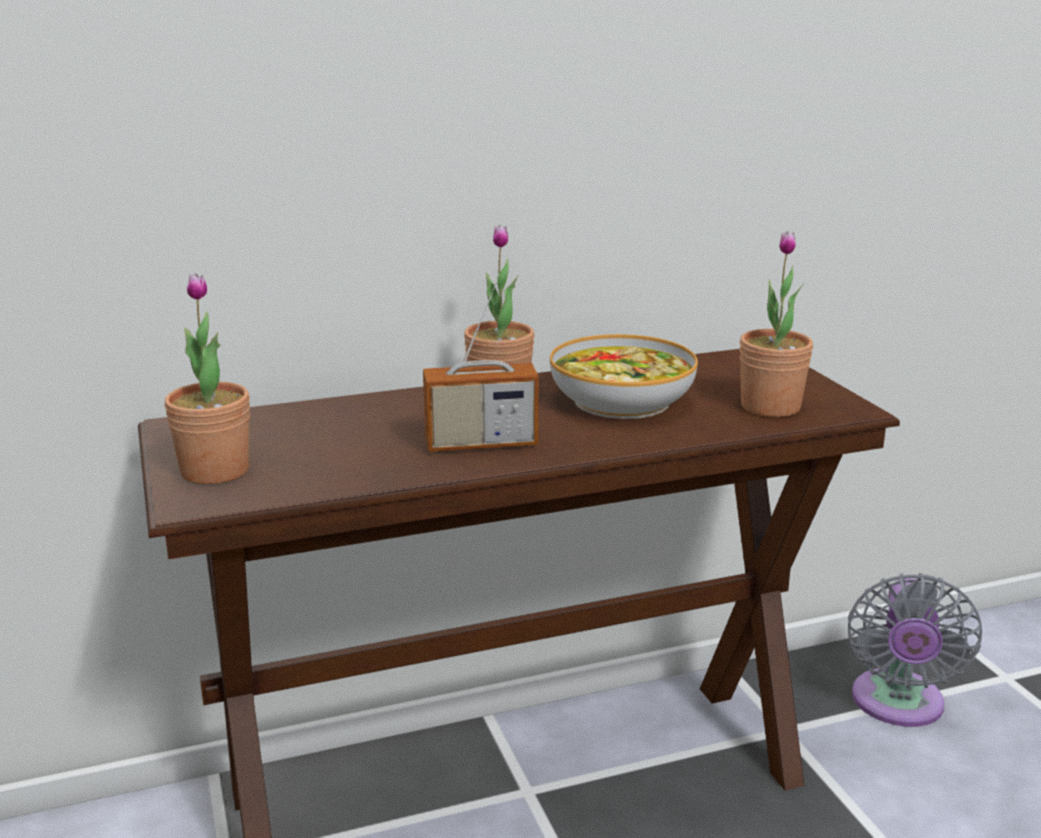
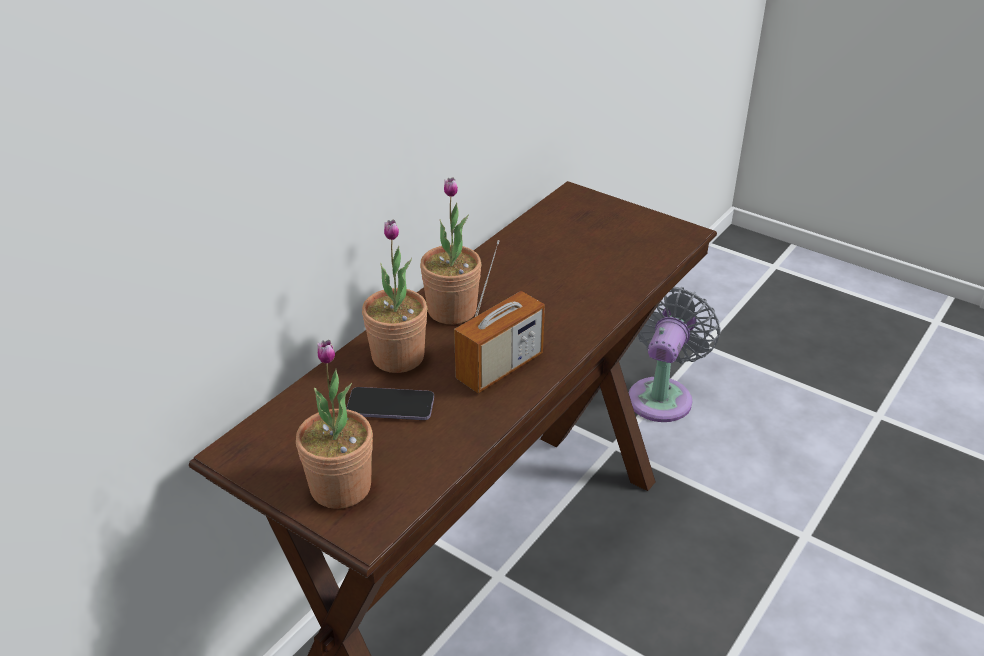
camera: 35 degrees left, 15 degrees up
(340, 438) = (390, 406): none -> phone
(622, 400) = (539, 280): bowl -> none
(770, 407) = (638, 250): potted plant -> potted plant (398, 357)
(897, 705) = (662, 395): grey fan -> grey fan turned 135 degrees counterclockwise

